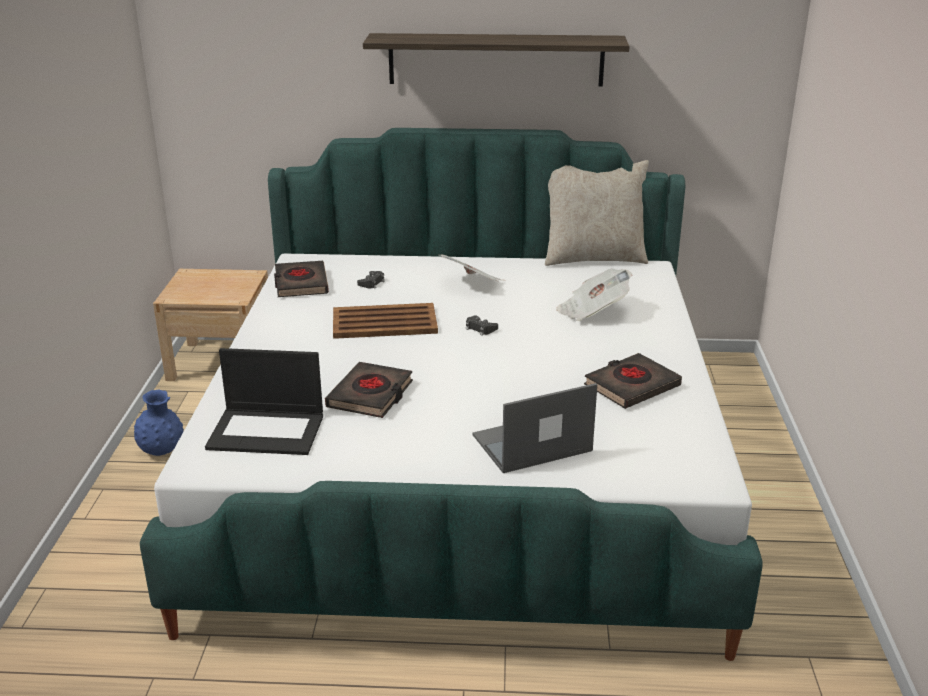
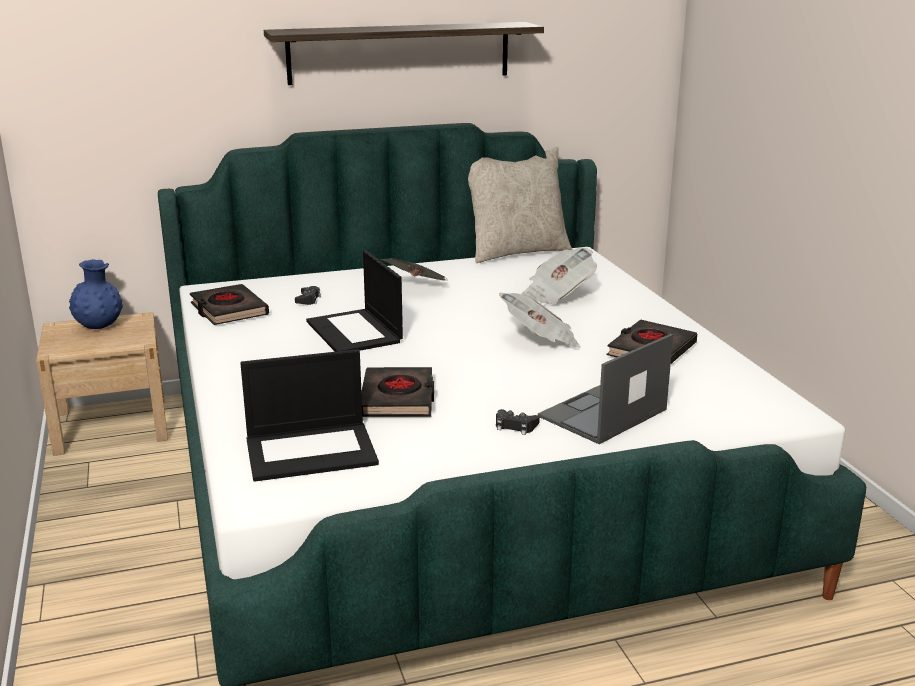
camera: 20 degrees left, 5 degrees down
(162, 451) = (95, 529): blue vase -> blue vase (99, 327)
(385, 322) = (355, 332): brown tray -> laptop
(480, 328) = (459, 324): black game controller -> black game controller (515, 426)
(538, 358) = (540, 340): none -> newspaper

